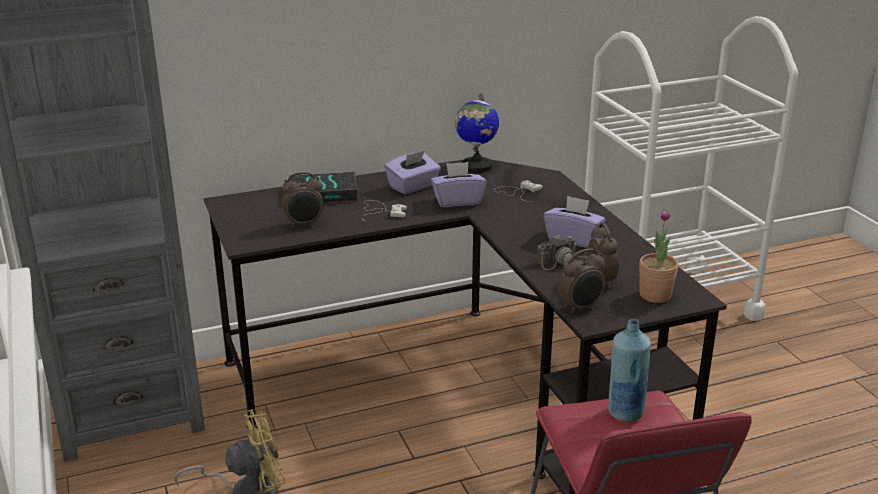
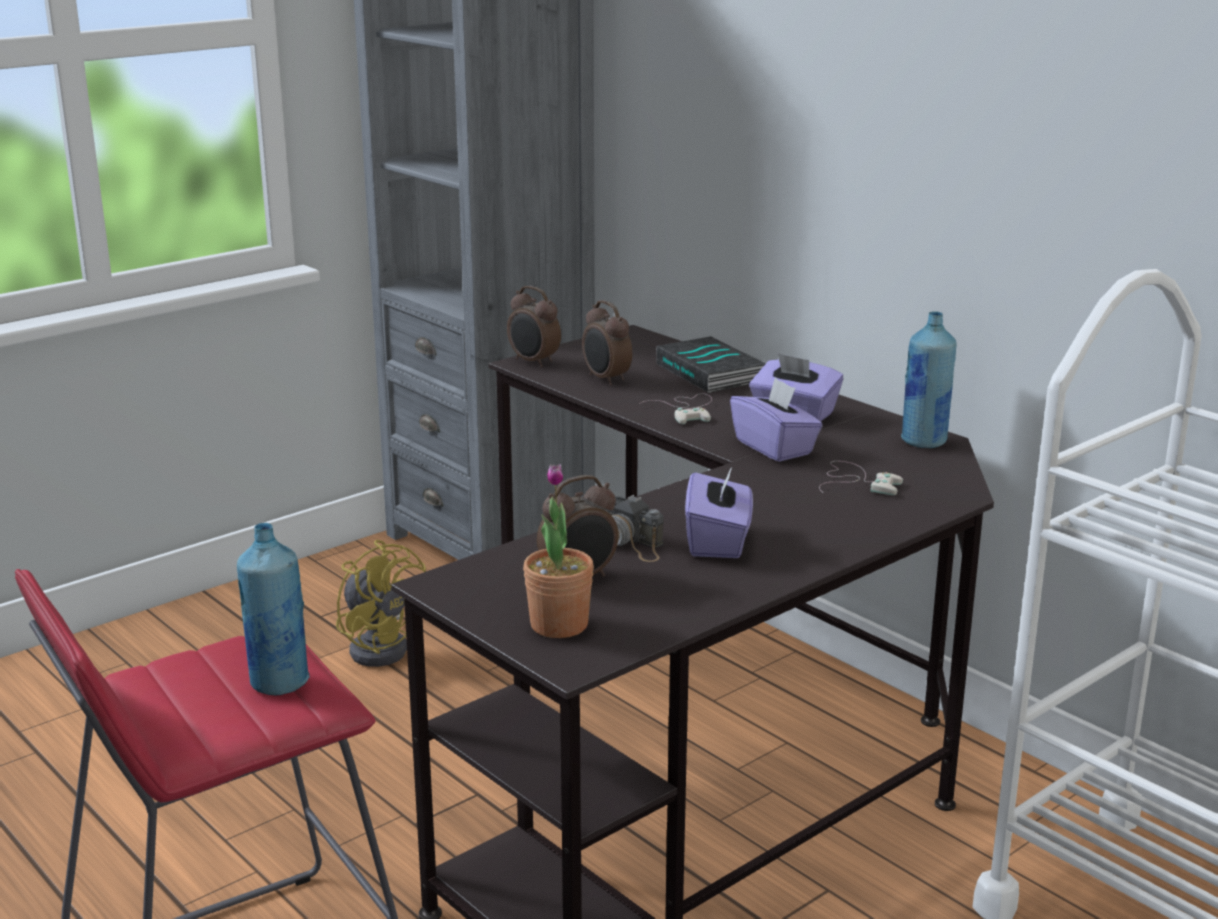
camera: 70 degrees right, 5 degrees down
(476, 167) = (924, 441): globe -> blue bottle
(581, 308) = (478, 572): alarm clock -> alarm clock (533, 362)

